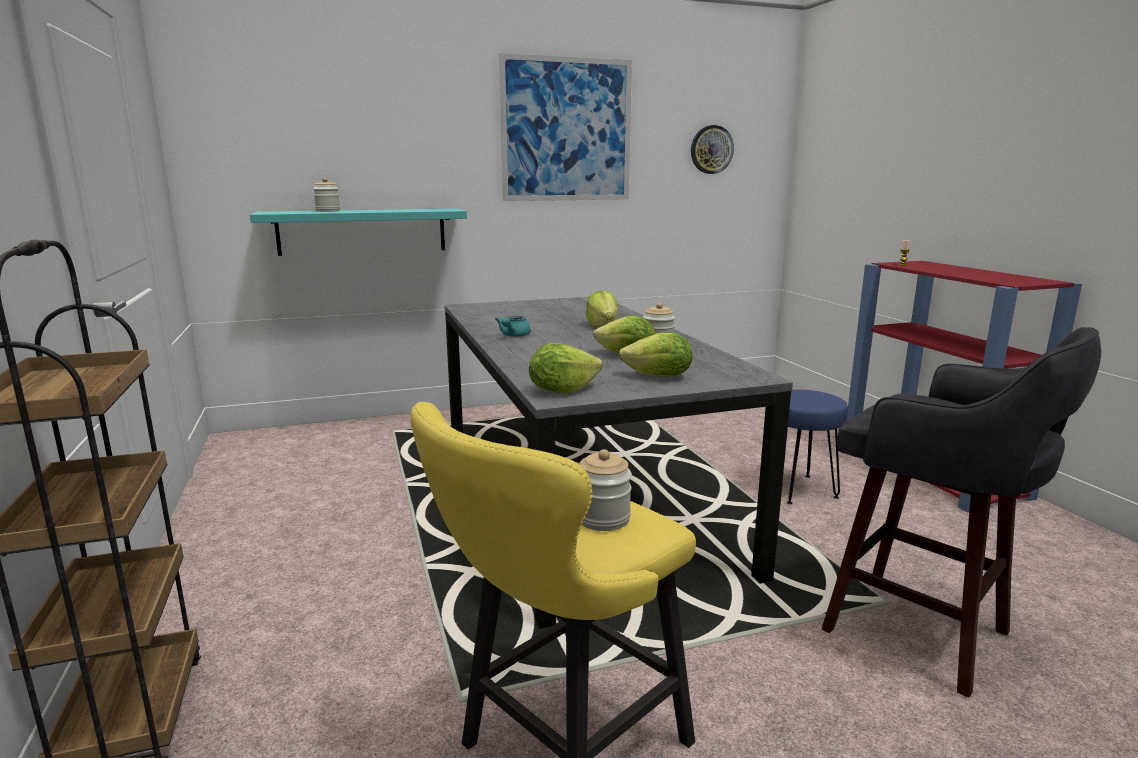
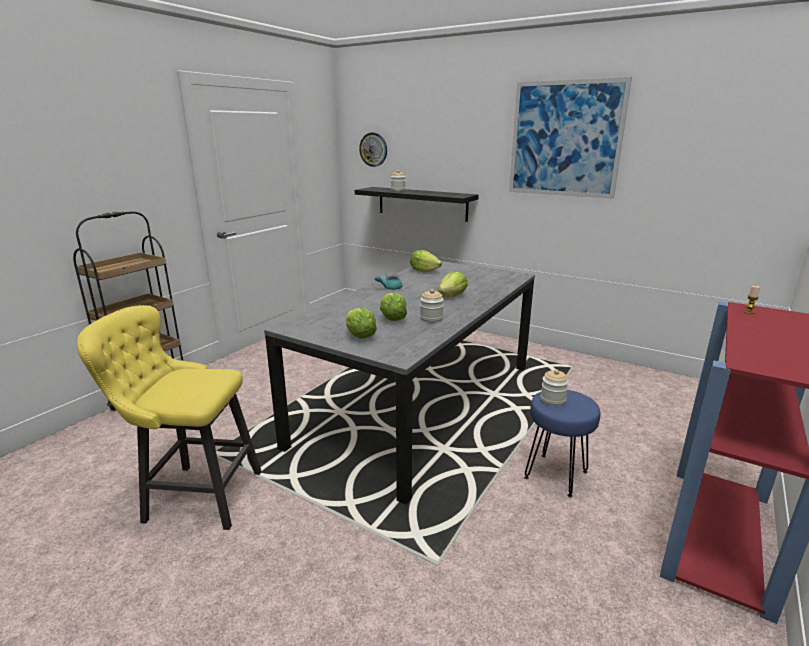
camera: 50 degrees right, 5 degrees up
(362, 231) = (422, 203): turquoise shelf -> black shelf
(562, 390) = (301, 325): lettuce -> lettuce (424, 271)
(603, 519) = (189, 388): jar -> jar (553, 400)
(711, 149) = (713, 157): wall clock -> wall clock (373, 149)
(924, 635) = (412, 593): grey stool -> none

